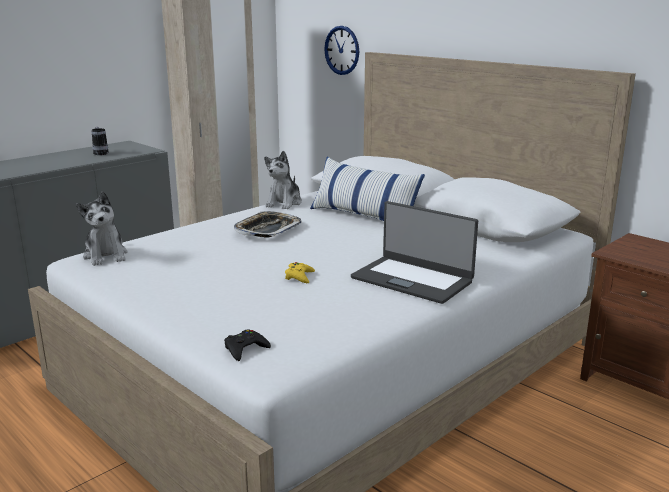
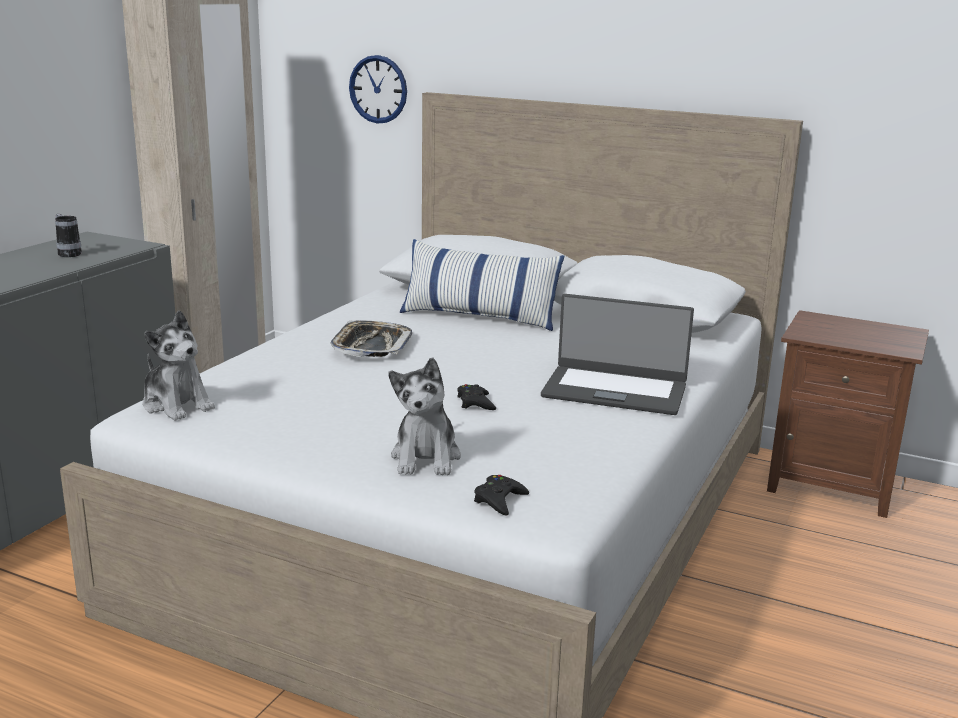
camera: 20 degrees left, 0 degrees up
(284, 203) = (356, 308): plush toy -> plush toy (426, 458)
(299, 276) = (475, 403): yellow game controller -> black game controller

